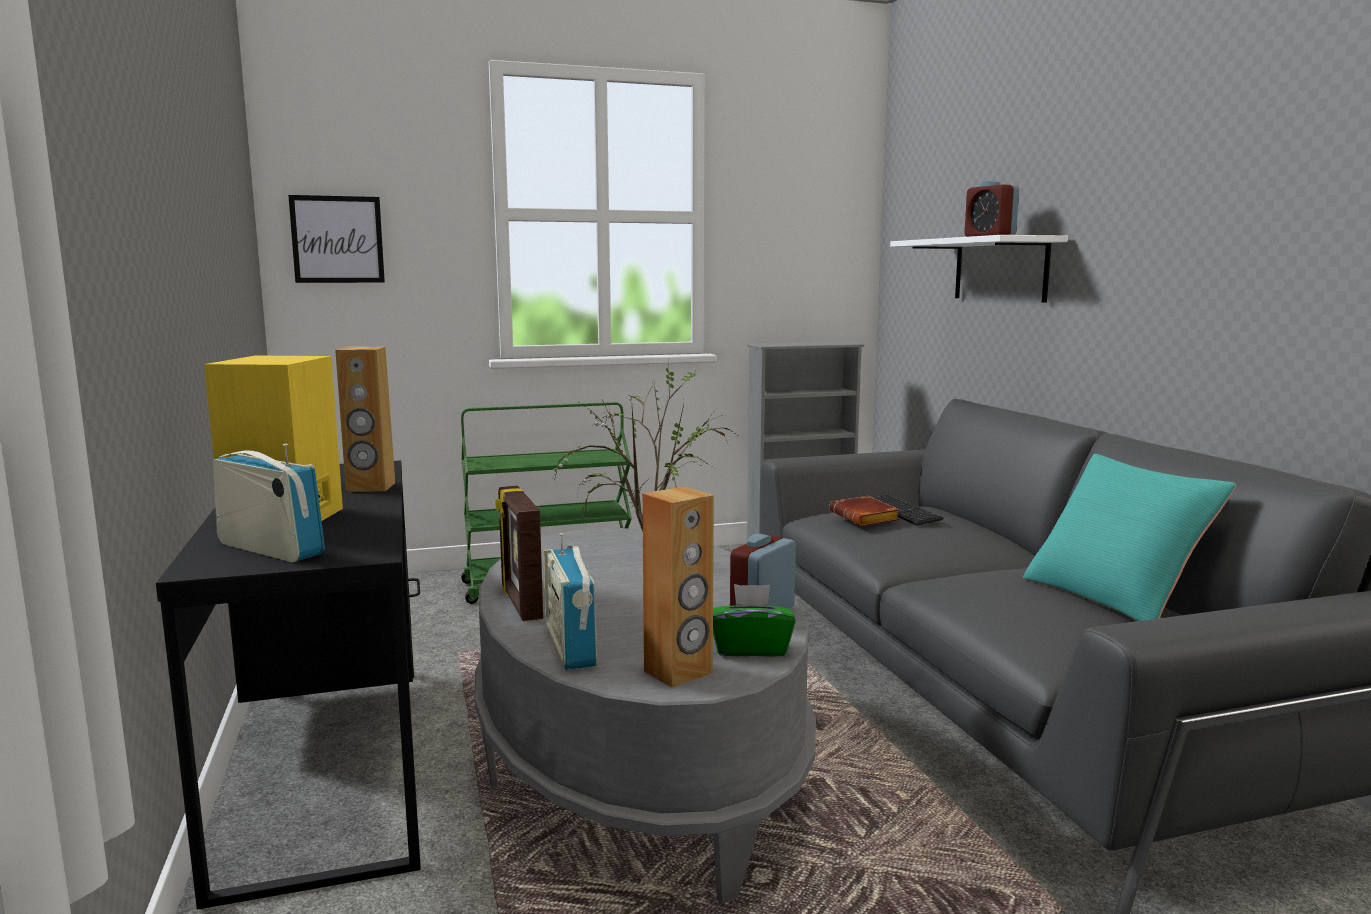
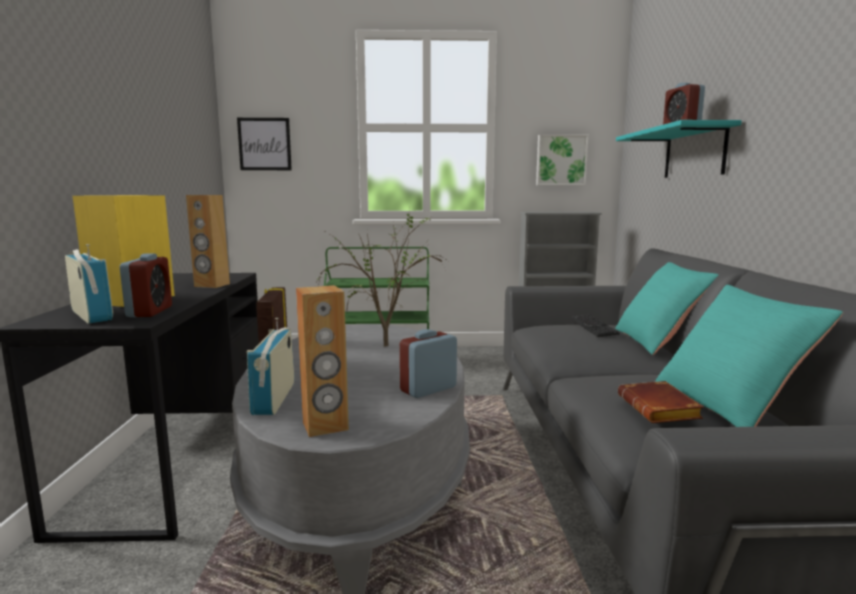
camera: 15 degrees right, 0 degrees up
(354, 537) = (150, 311): none -> alarm clock
(751, 648) = (395, 414): green tissue box -> none
(798, 266) = (561, 160): none -> picture
(866, 518) = (563, 329): brown book -> brown book (661, 409)
(989, 525) = (658, 341): none -> turquoise pillow
(1000, 269) = (694, 153): white shelf -> turquoise shelf

